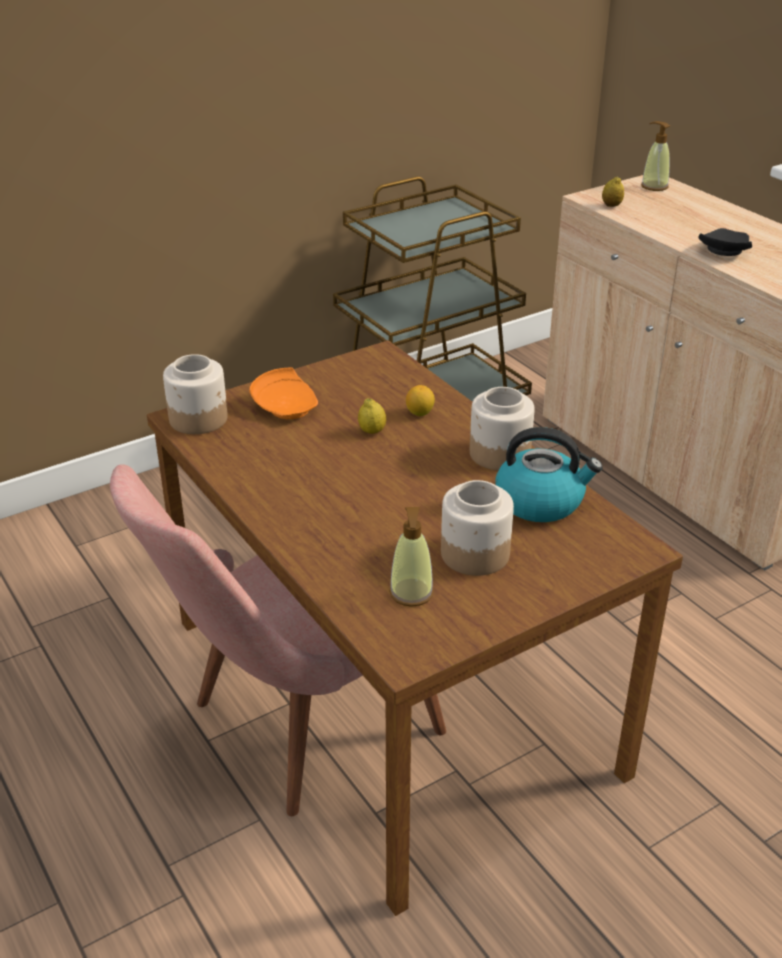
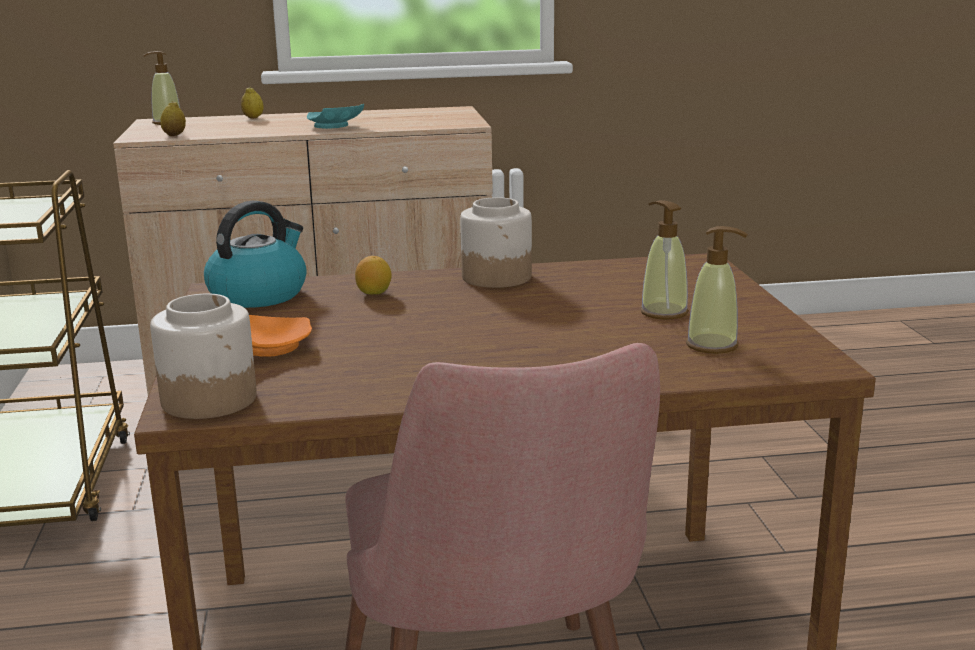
camera: 65 degrees left, 15 degrees down
(372, 431) = (381, 317): lemon -> lemon (253, 118)
(474, 554) = (663, 312): jar -> soap dispenser
(541, 501) = (596, 277): kettle -> kettle (259, 294)
(723, 251) = (333, 127): black plate -> turquoise plate

